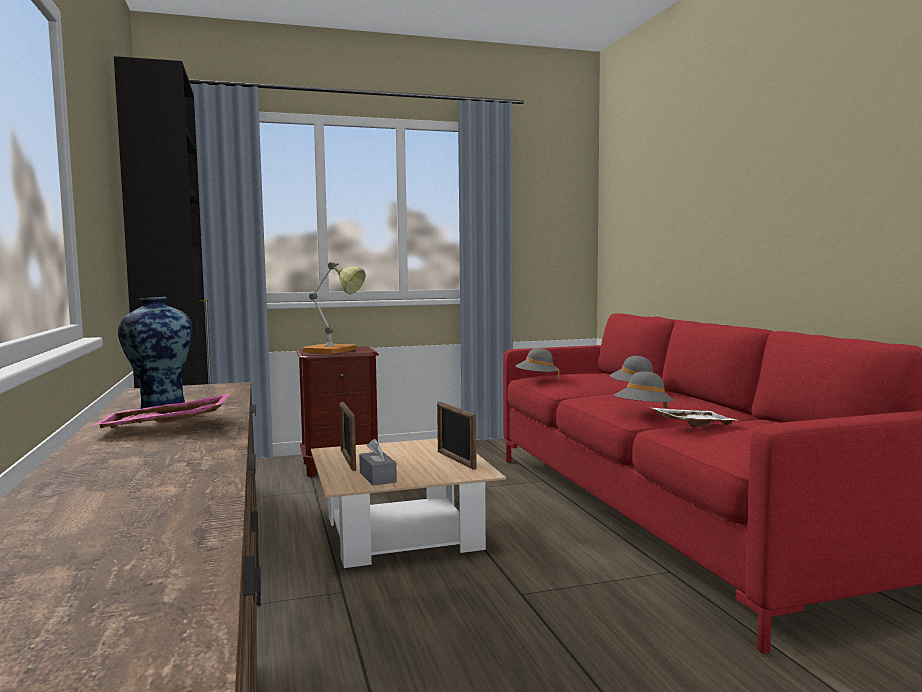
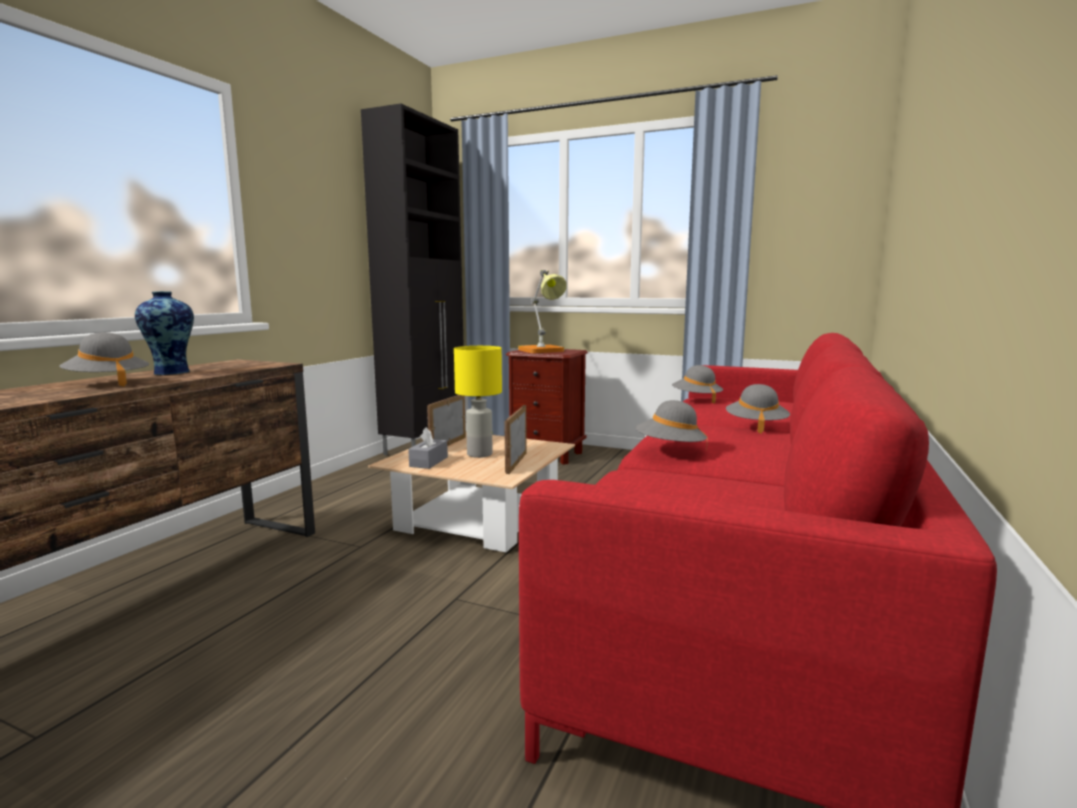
camera: 40 degrees right, 5 degrees up
(165, 427) = (108, 383): pink tray -> grey hat
(404, 461) = (479, 454): none -> yellow table lamp
(692, 425) = (665, 473): white tray -> none

